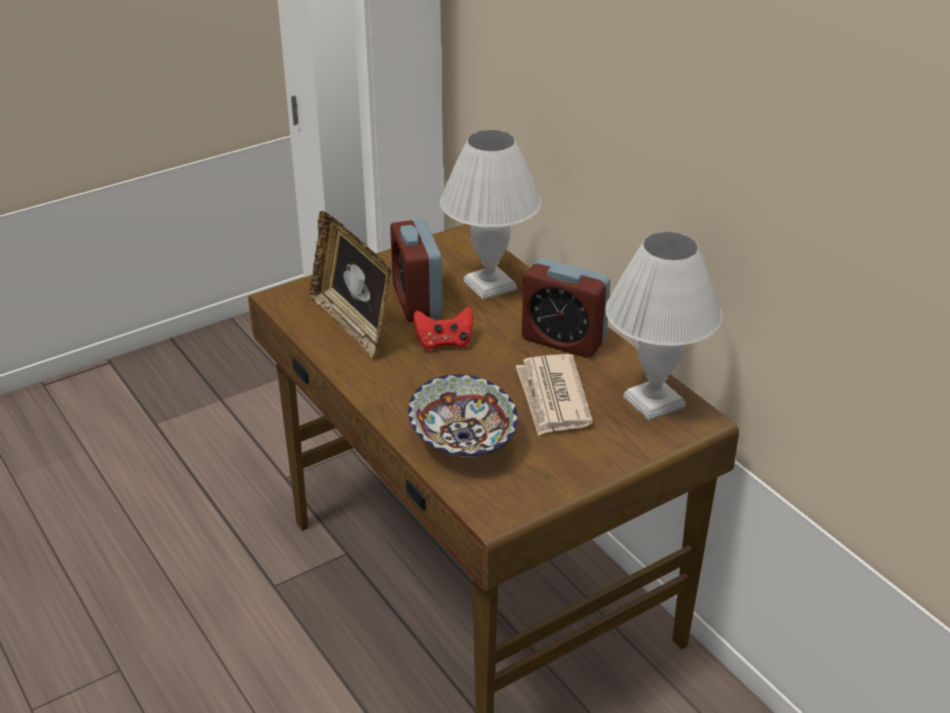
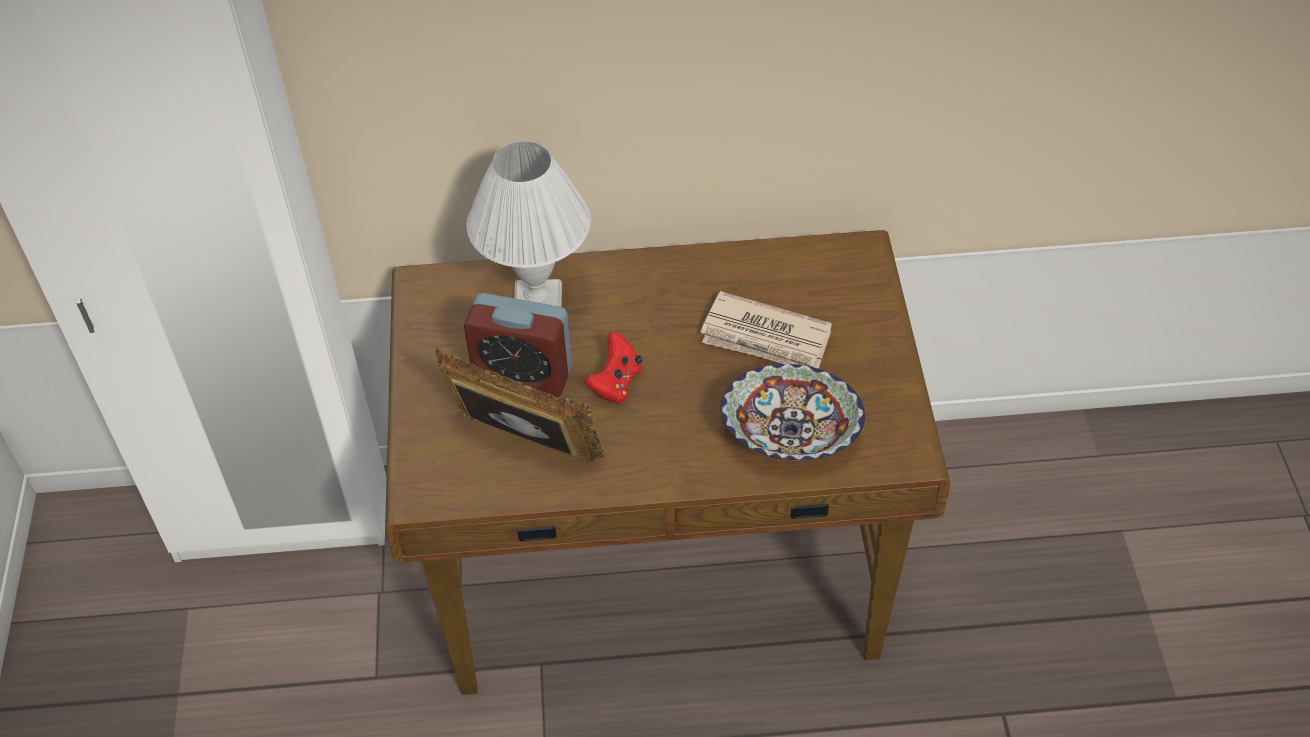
camera: 60 degrees left, 15 degrees up
(353, 323) = (523, 447): picture frame -> picture frame turned 150 degrees counterclockwise
(563, 340) = (678, 288): alarm clock -> none
(654, 401) = (817, 267): white table lamp -> none

